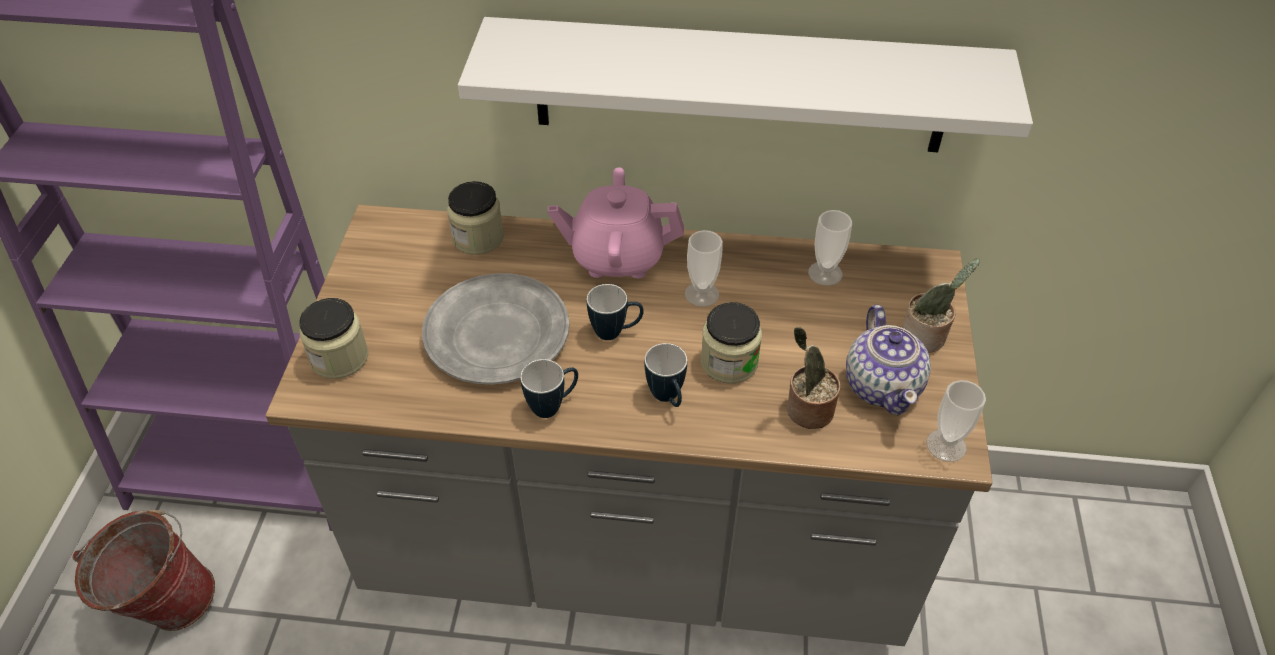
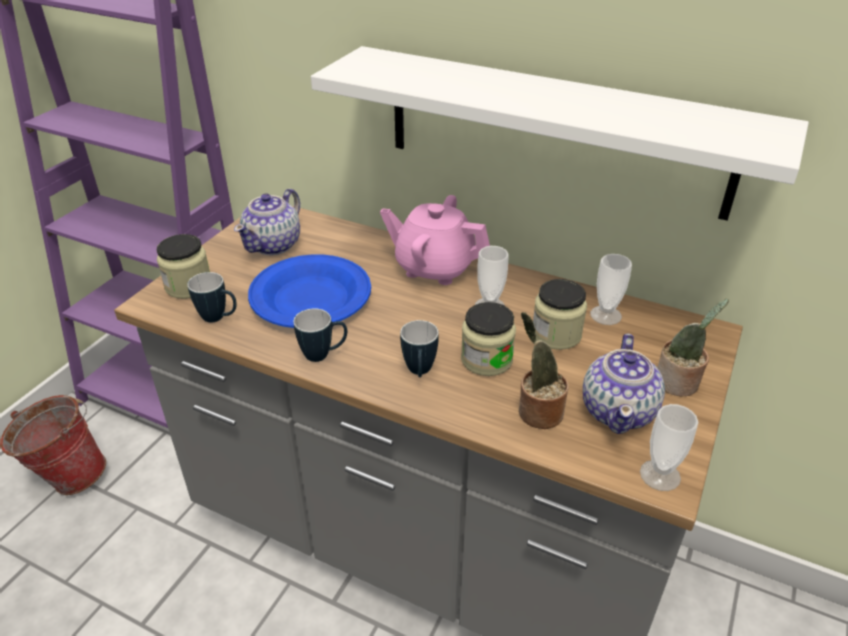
camera: 20 degrees right, 10 degrees down
(411, 272) = (274, 244): none -> teapot
(478, 238) = (336, 234): jar -> jar (556, 334)
(498, 334) = (311, 297): grey plate -> blue plate
(615, 332) = (404, 316): mug -> mug (219, 318)

